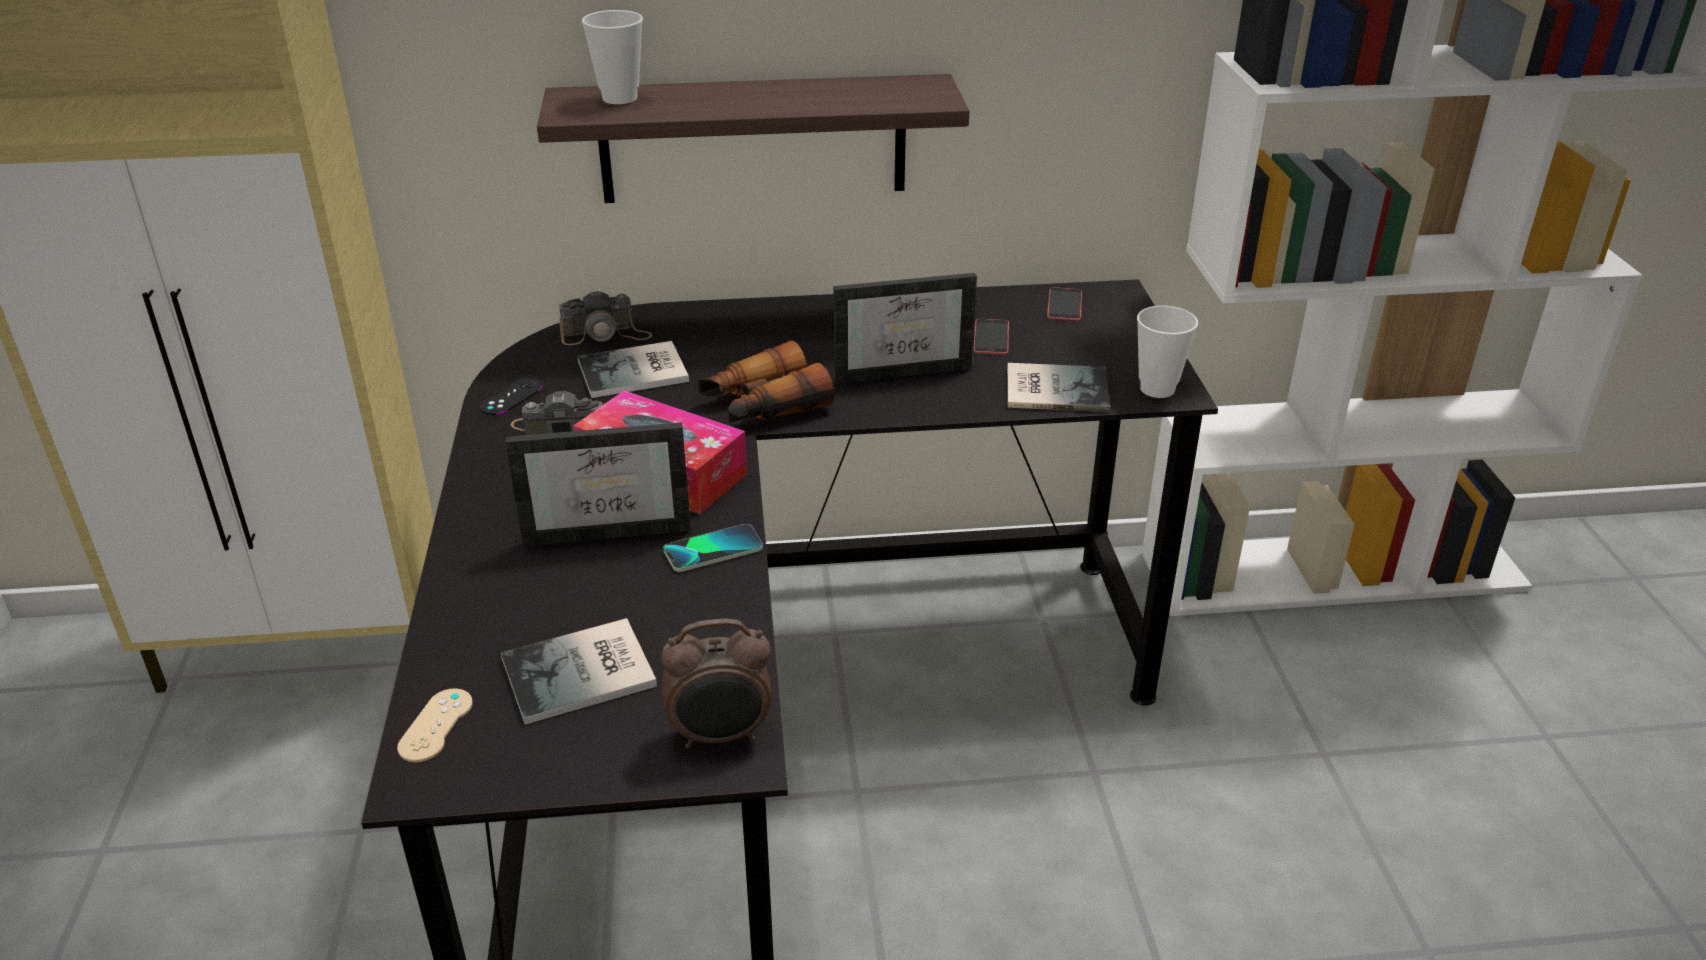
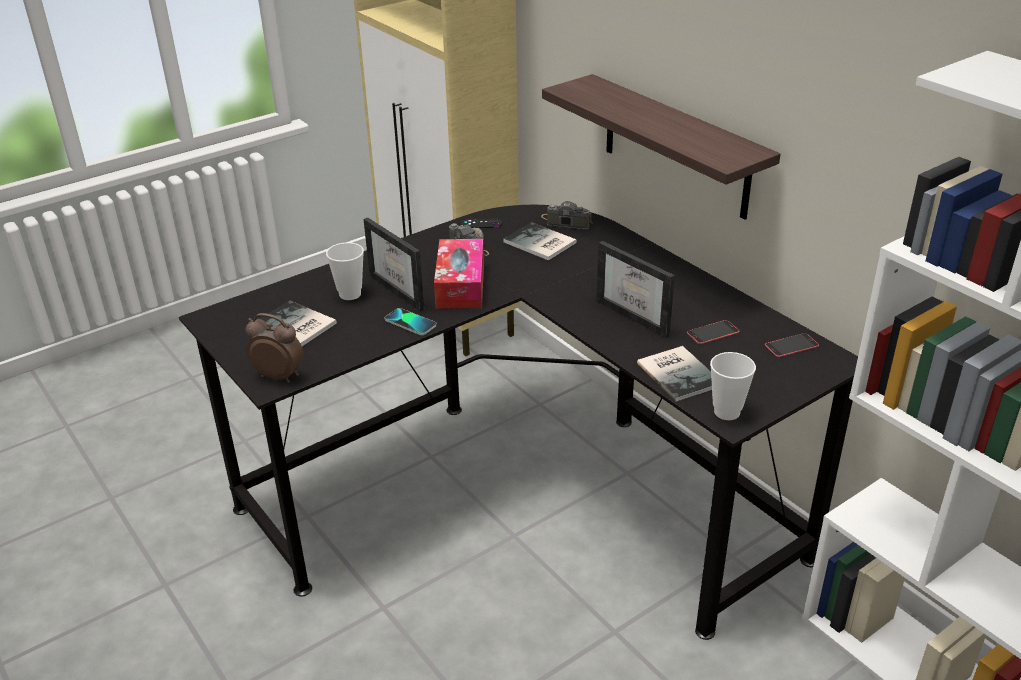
camera: 60 degrees right, 0 degrees up
(436, 725) = (240, 307): beige game controller -> none
(606, 334) = (565, 222): camera -> camera turned 150 degrees clockwise
(620, 98) = (602, 92): cup -> cup (350, 294)
(721, 736) = (279, 376): alarm clock -> alarm clock turned 150 degrees clockwise
(763, 405) = (549, 288): binoculars -> none

